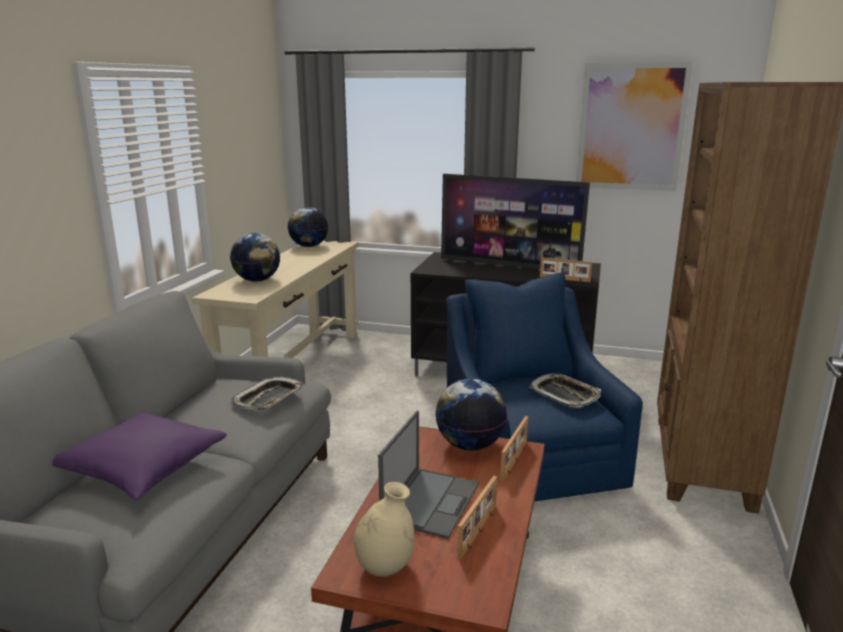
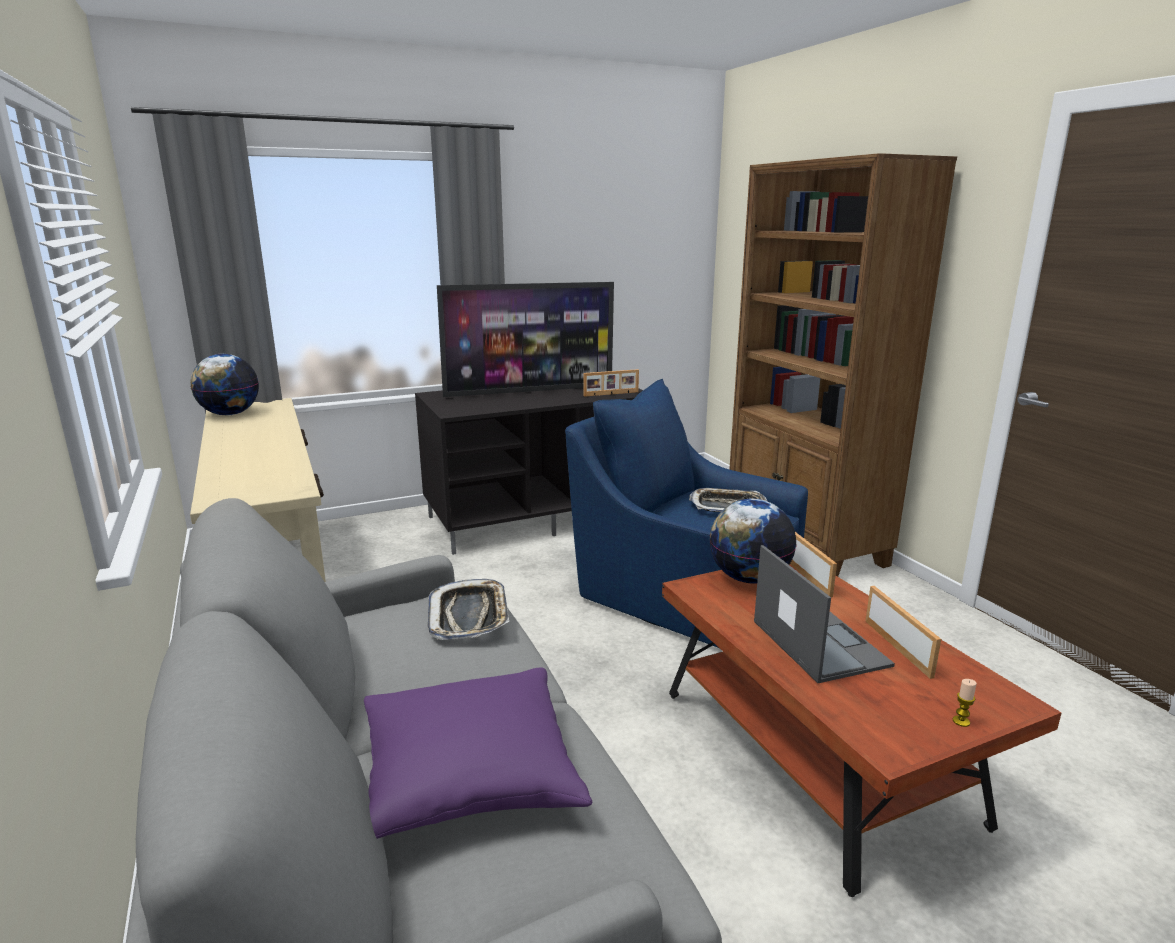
camera: 40 degrees left, 0 degrees up
(257, 280) = (251, 468): globe -> none
(385, 567) = (902, 720): beige vase -> none
(420, 589) = (961, 721): none -> candle
(631, 127) = (613, 221): picture -> none

